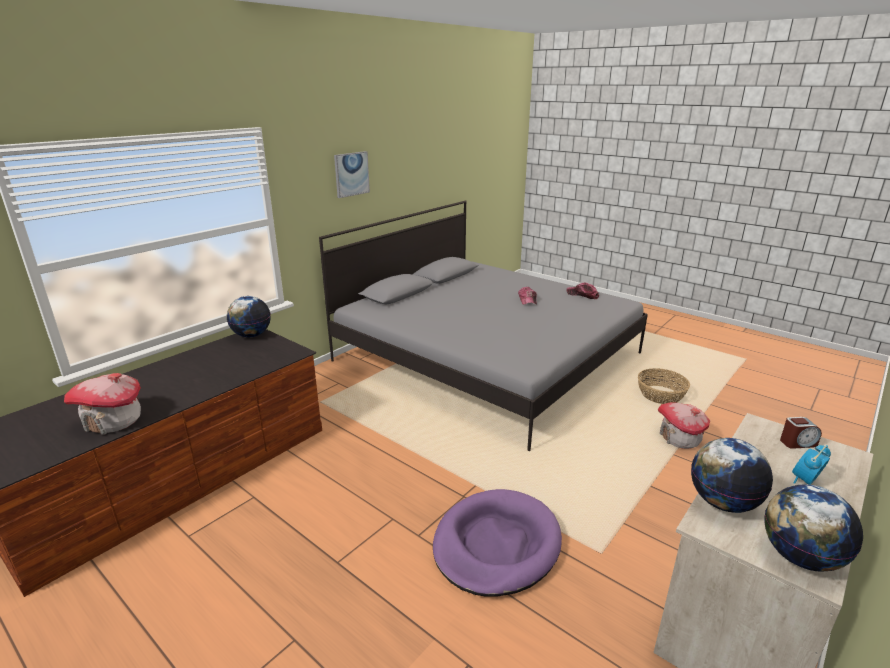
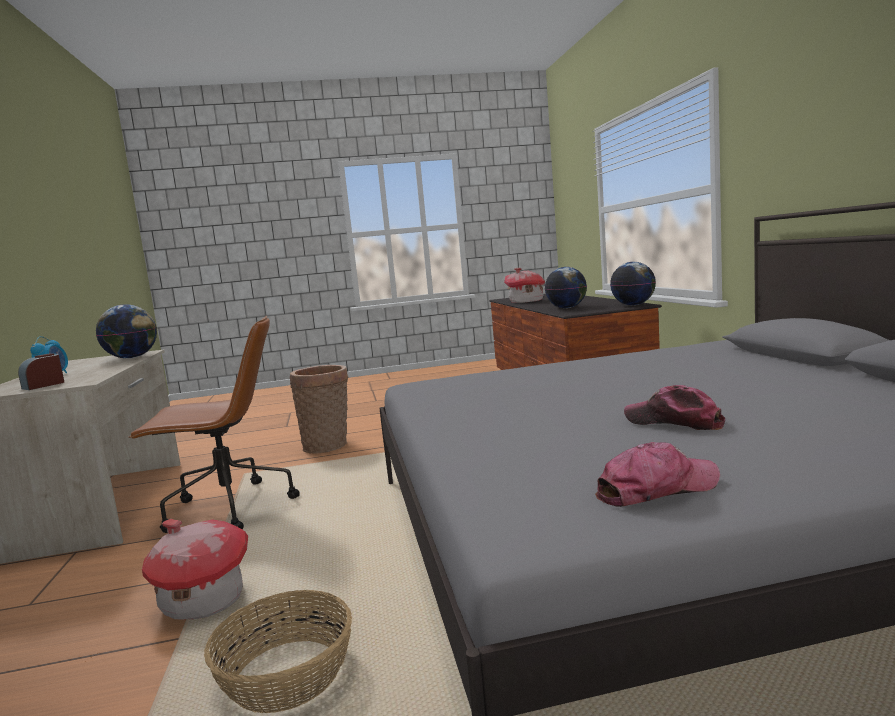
camera: 130 degrees right, 15 degrees down
(351, 174) = (828, 108): picture -> none
(496, 545) = (328, 445): purple dog bed -> basket
(639, 505) = (227, 509): none -> brown office chair
(800, 556) = (81, 361): globe -> globe (567, 308)

